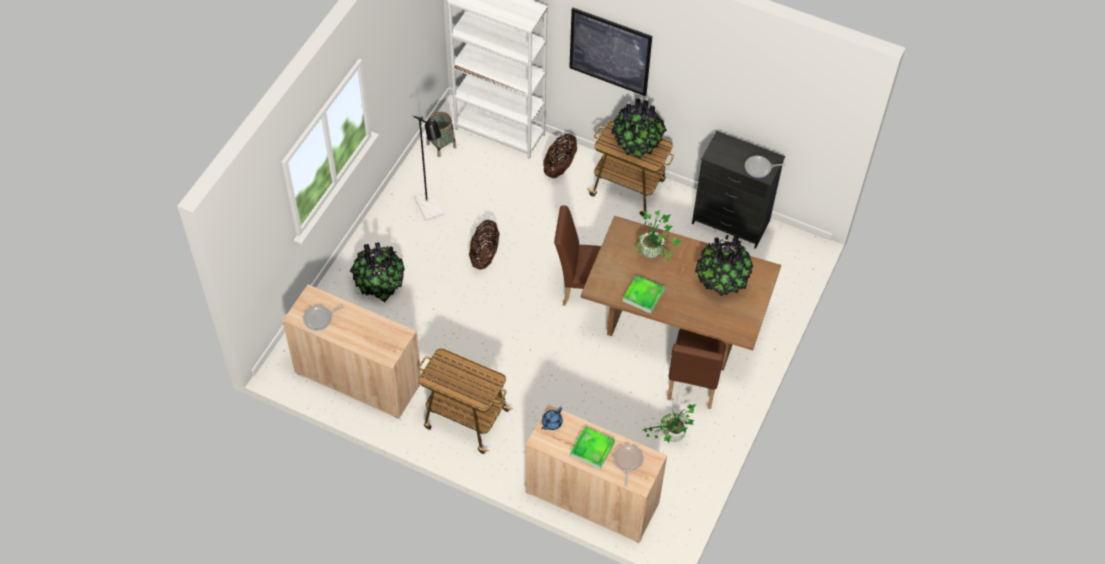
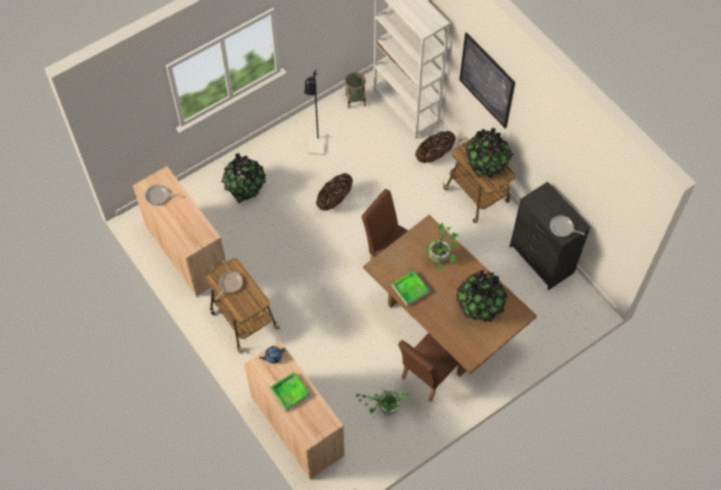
camera: 30 degrees right, 5 degrees up
(627, 461) = (310, 415): frying pan -> frying pan (229, 284)

